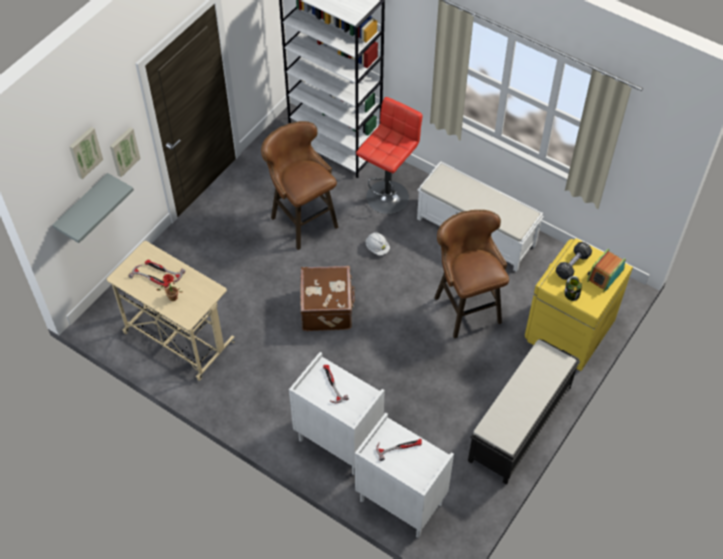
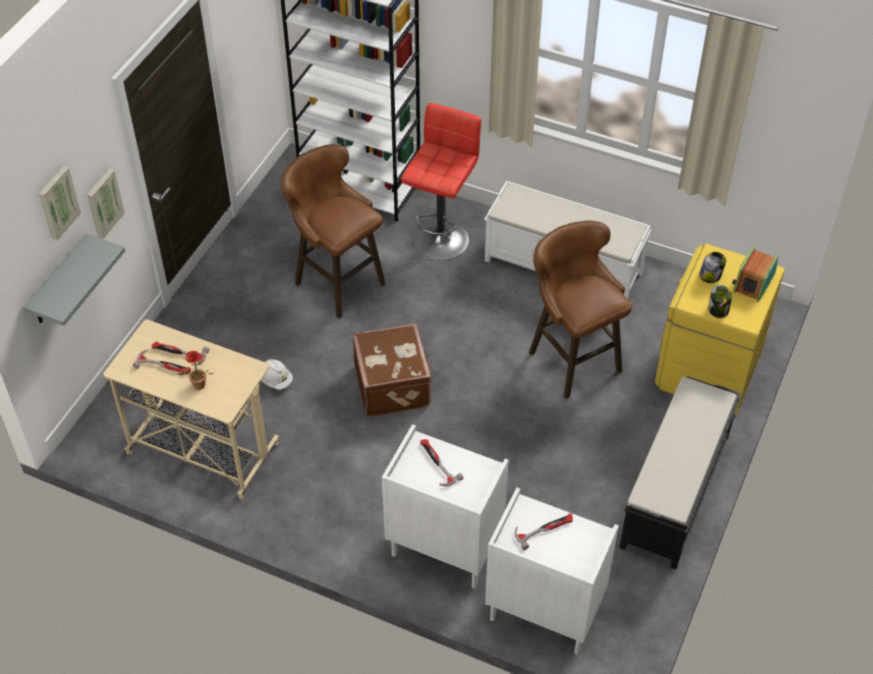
camera: 10 degrees left, 5 degrees down
(377, 248) = (441, 302): white hard hat -> white hard hat (276, 380)
(572, 265) = (710, 276): black dumbbell -> jar

